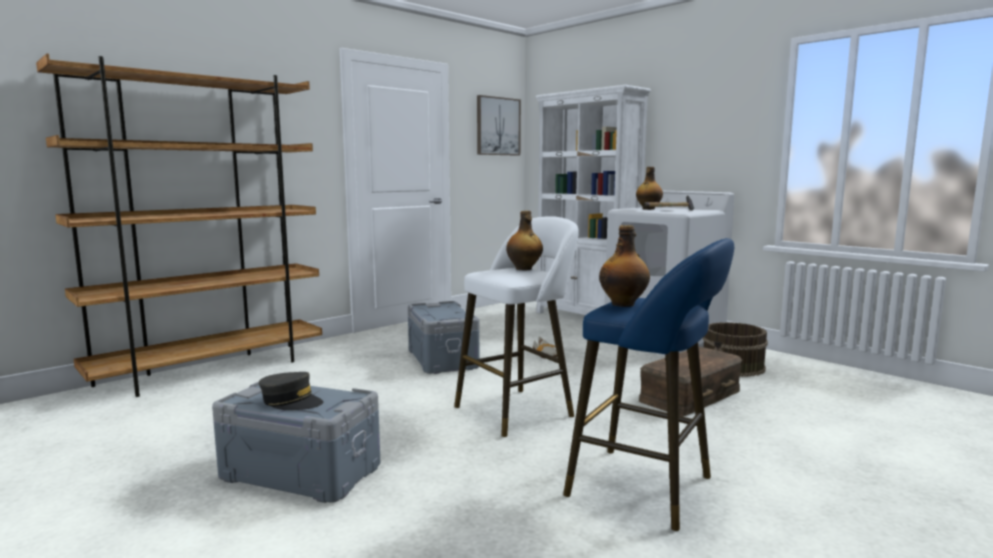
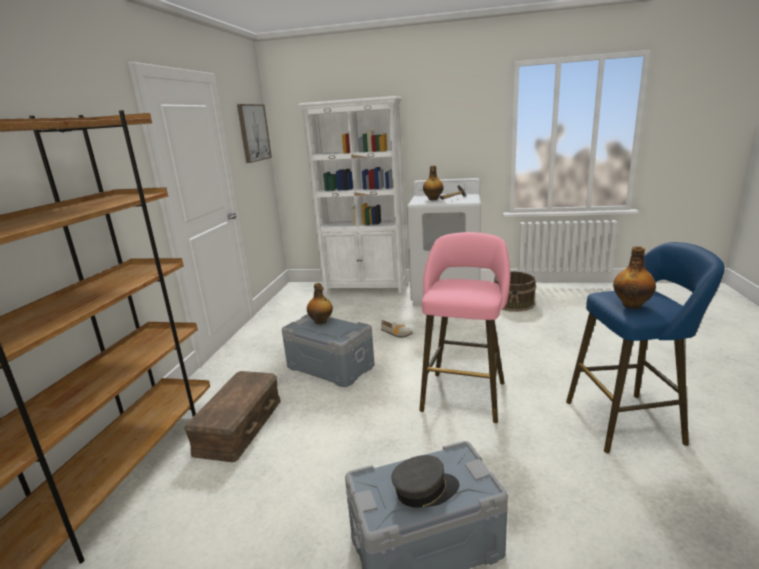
camera: 35 degrees left, 10 degrees up
(519, 410) = (464, 393): white stool -> pink stool
(524, 269) = (462, 282): bottle -> bottle (321, 322)
(689, 395) = (530, 335): brown storage box -> brown storage box (238, 426)

